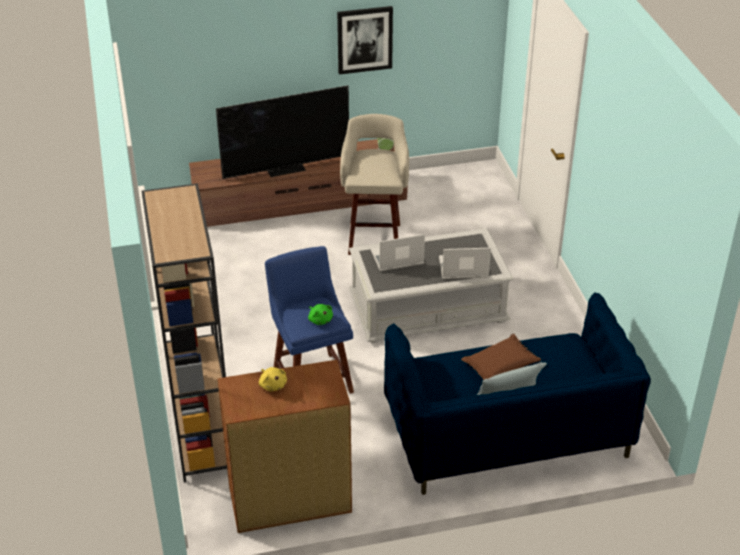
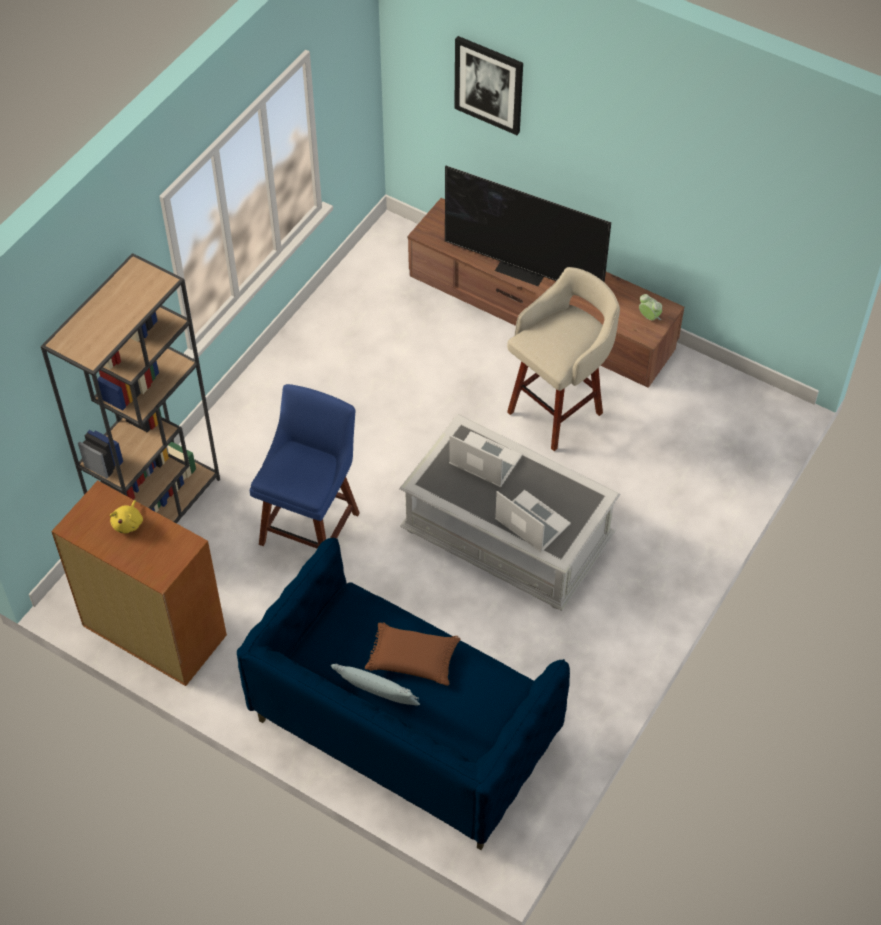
camera: 45 degrees right, 15 degrees up
(320, 320) = (299, 480): green plush toy -> none
(364, 39) = (664, 178): picture -> picture (489, 84)

